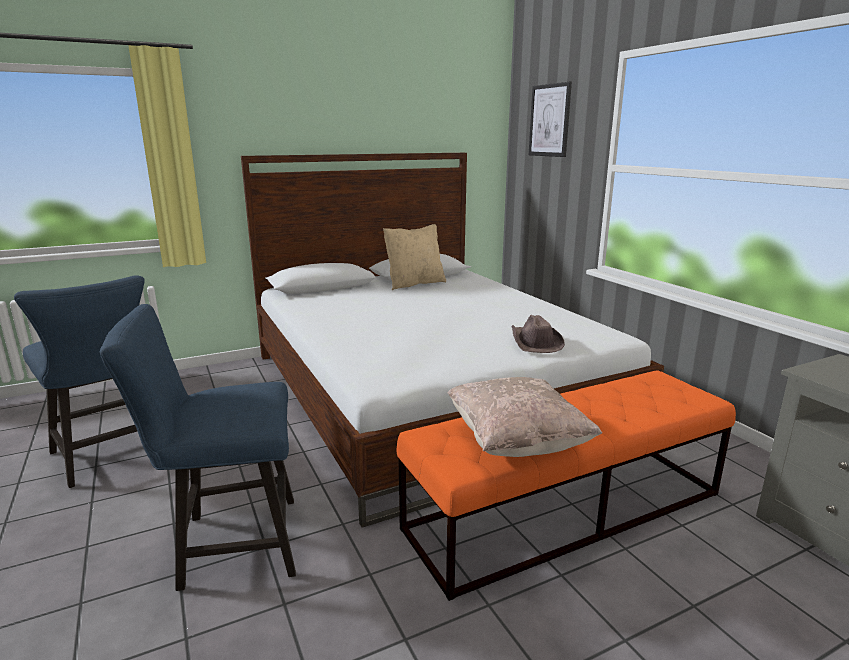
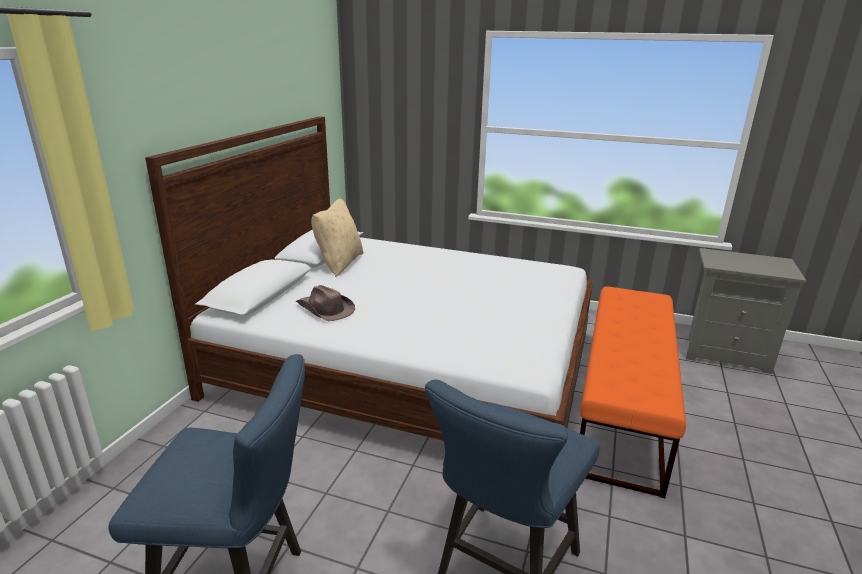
camera: 45 degrees left, 5 degrees up
(516, 442) = (650, 370): beige pillow -> none
(535, 342) = (539, 291): brown hat -> brown hat (325, 309)
(549, 120) = (402, 83): picture -> none

